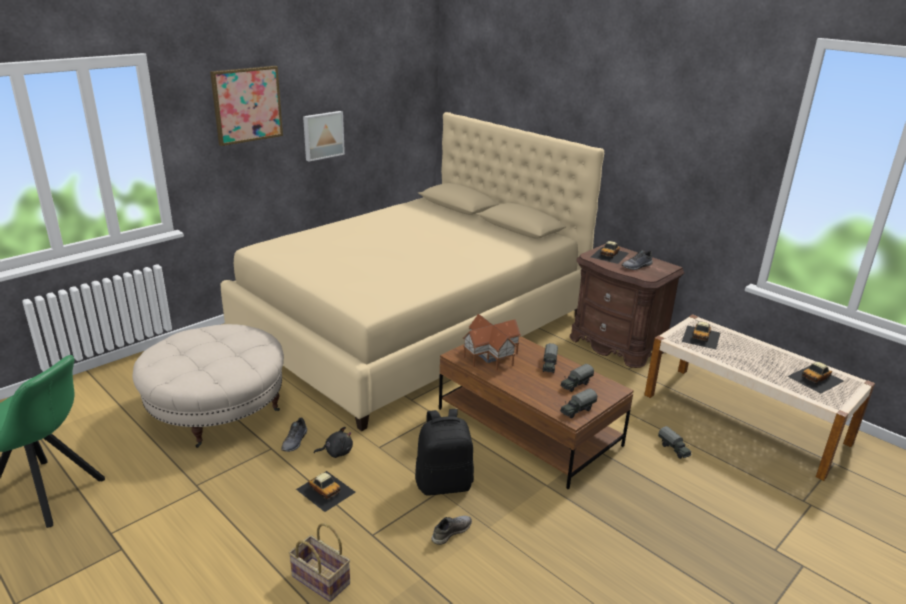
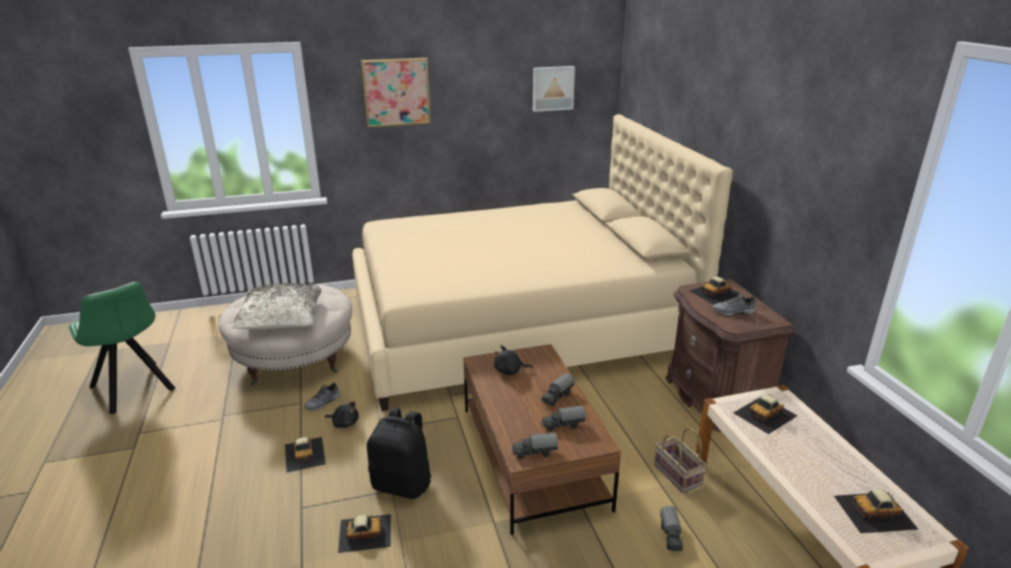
camera: 30 degrees right, 0 degrees up
(218, 364) = (281, 317): none -> beige pillow
(319, 580) = (227, 529): basket -> basket (675, 474)
(322, 135) = (476, 127): picture -> picture (552, 88)
(451, 532) = (364, 532): grey shoe -> toy car
(491, 356) = (510, 371): toy house -> black plush toy

